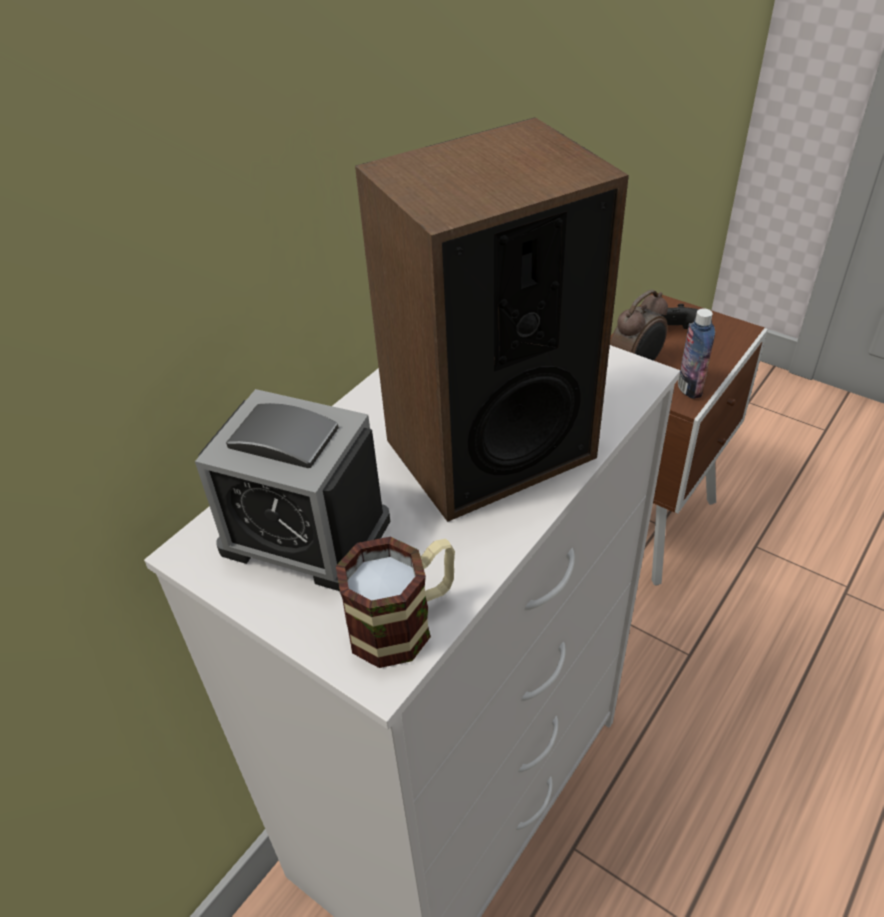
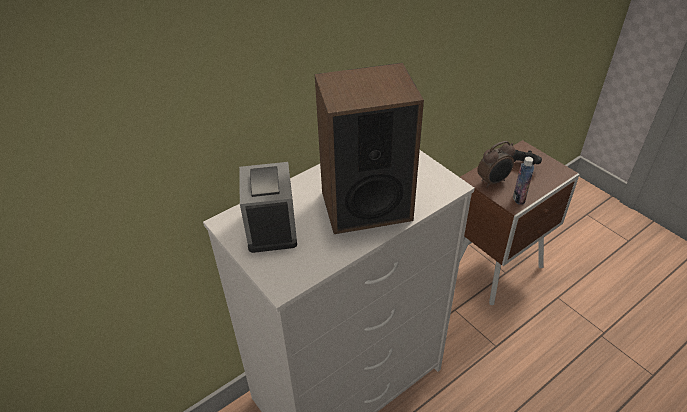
camera: 15 degrees right, 0 degrees up
(305, 534) = (271, 226): alarm clock -> alarm clock turned 45 degrees clockwise
(405, 621) = (299, 271): mug -> none

